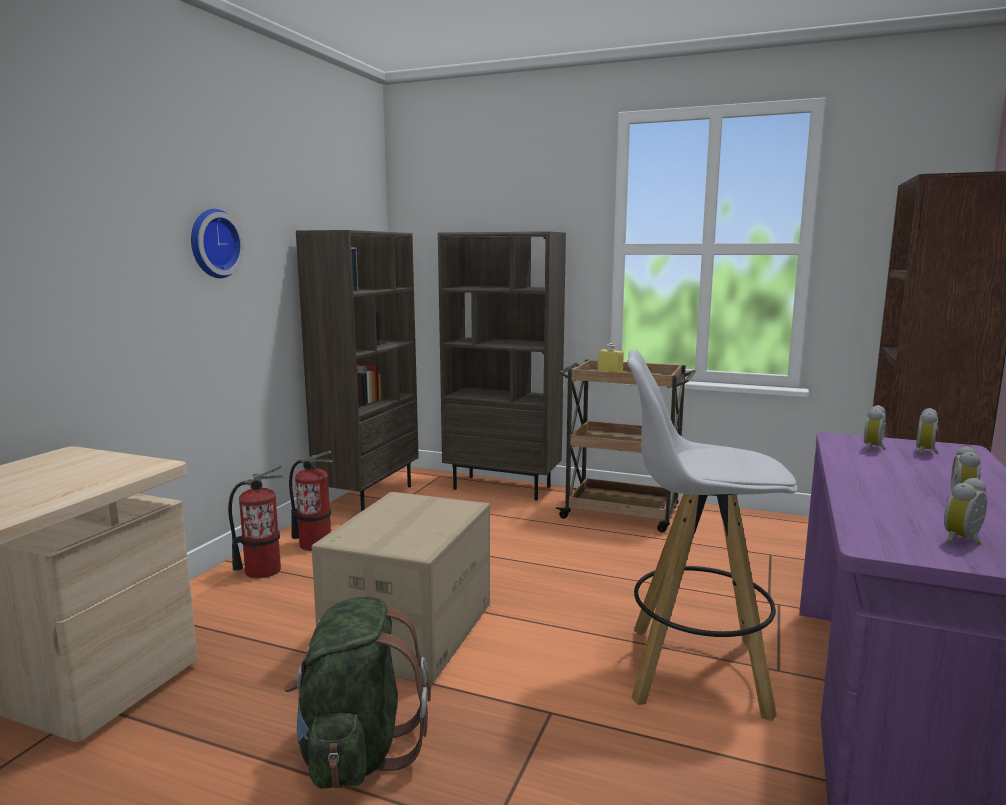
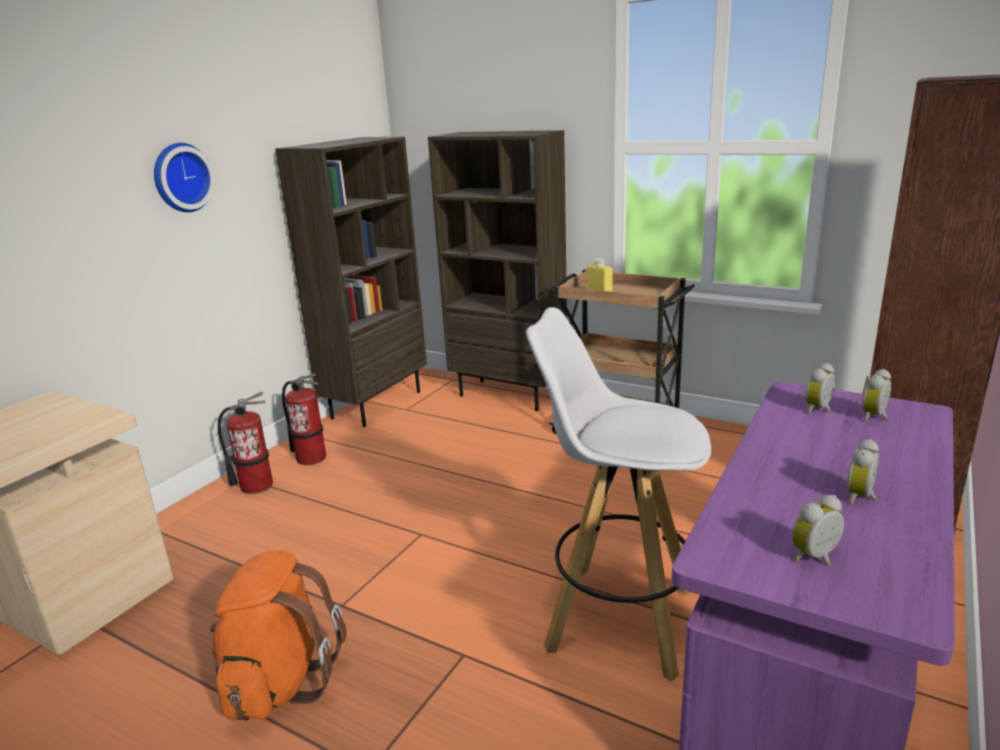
camera: 10 degrees right, 10 degrees up
(356, 751) = (280, 680): green backpack -> orange backpack
(409, 630) = (365, 558): cardboard box -> none

